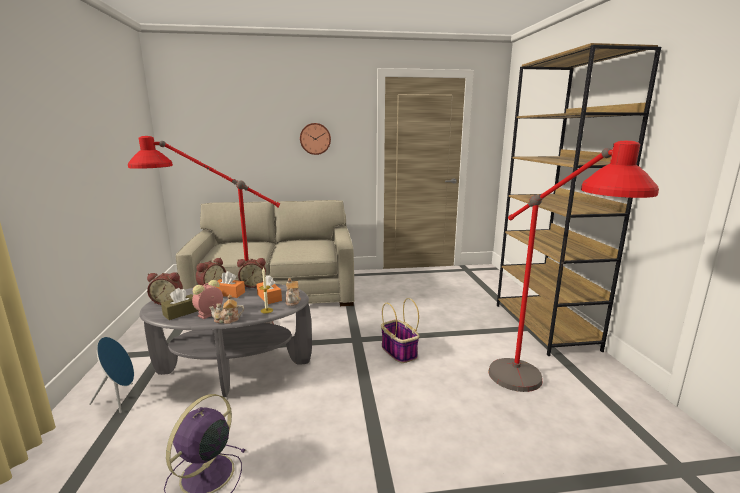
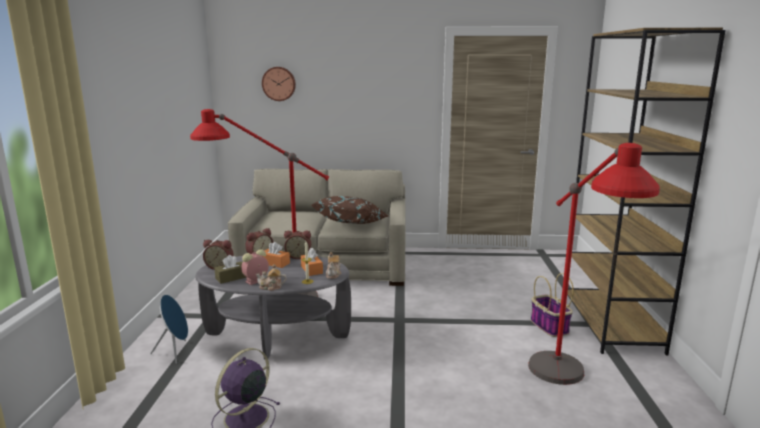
camera: 10 degrees right, 0 degrees up
(301, 250) = (352, 224): none -> brown pillow
(315, 139) = (375, 103): wall clock -> wall clock (279, 83)
(398, 351) = (439, 335): basket -> basket (548, 326)

